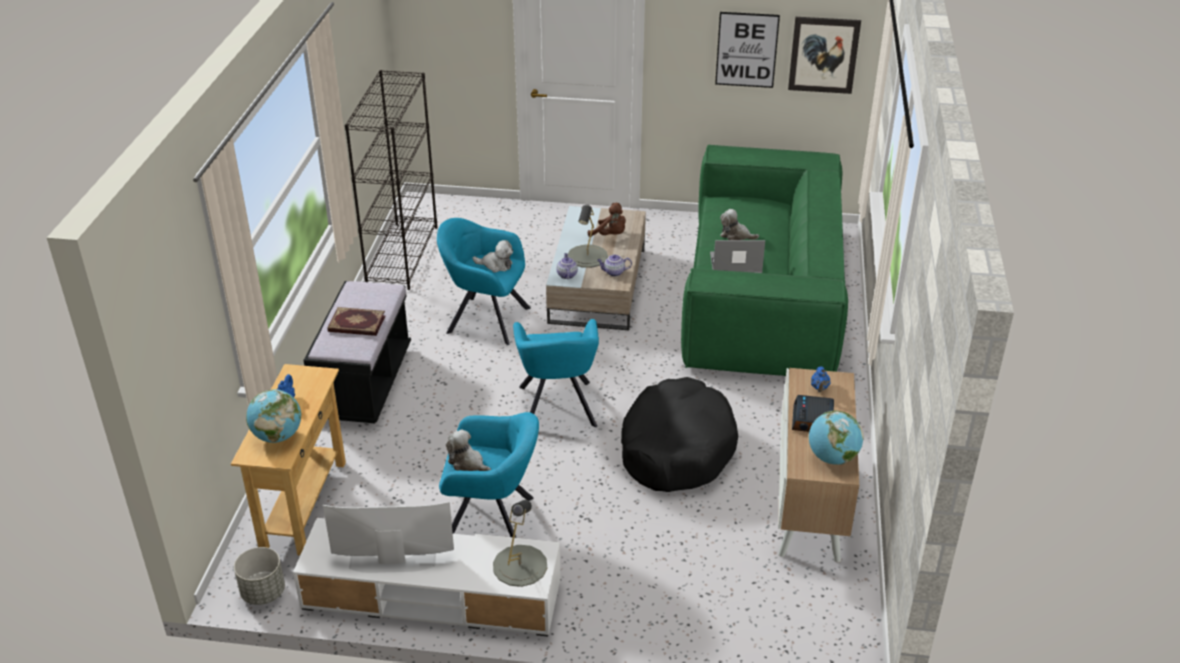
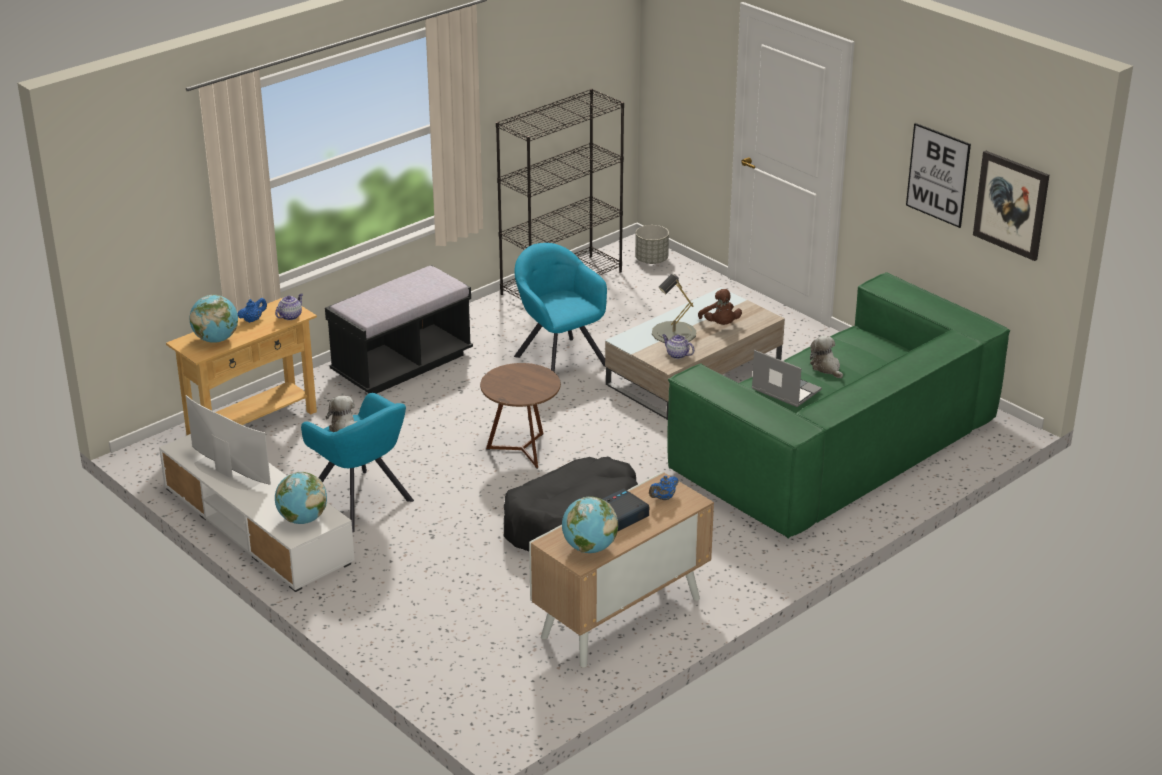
camera: 40 degrees right, 5 degrees down
(263, 592) = (157, 466): grey planter -> grey planter (651, 260)
(356, 324) = (390, 298): book -> none
(496, 265) = (572, 304): plush toy -> none
(519, 565) = (302, 519): grey table lamp -> globe
(558, 409) = (521, 450): turquoise armchair -> brown side table
(566, 275) = (633, 340): teapot -> teapot (290, 316)

